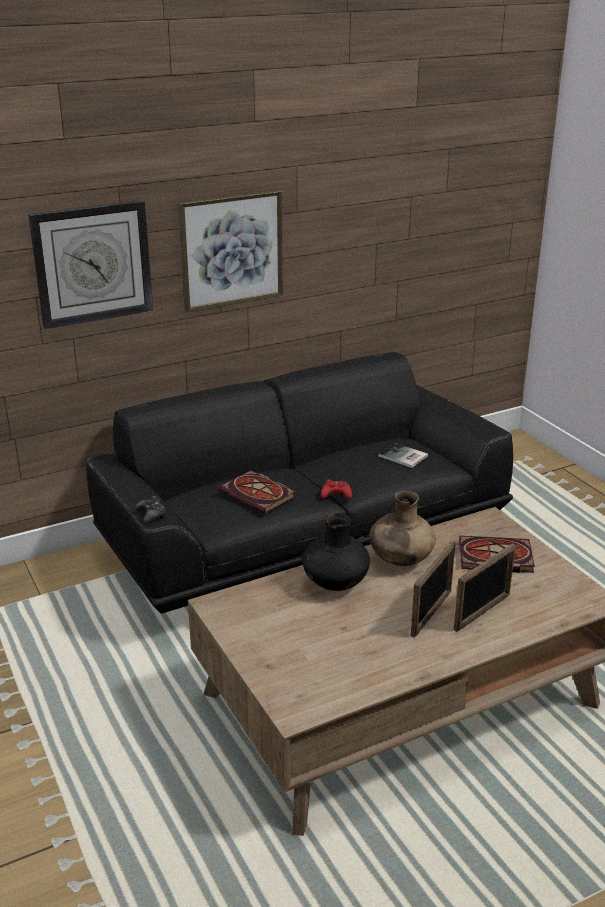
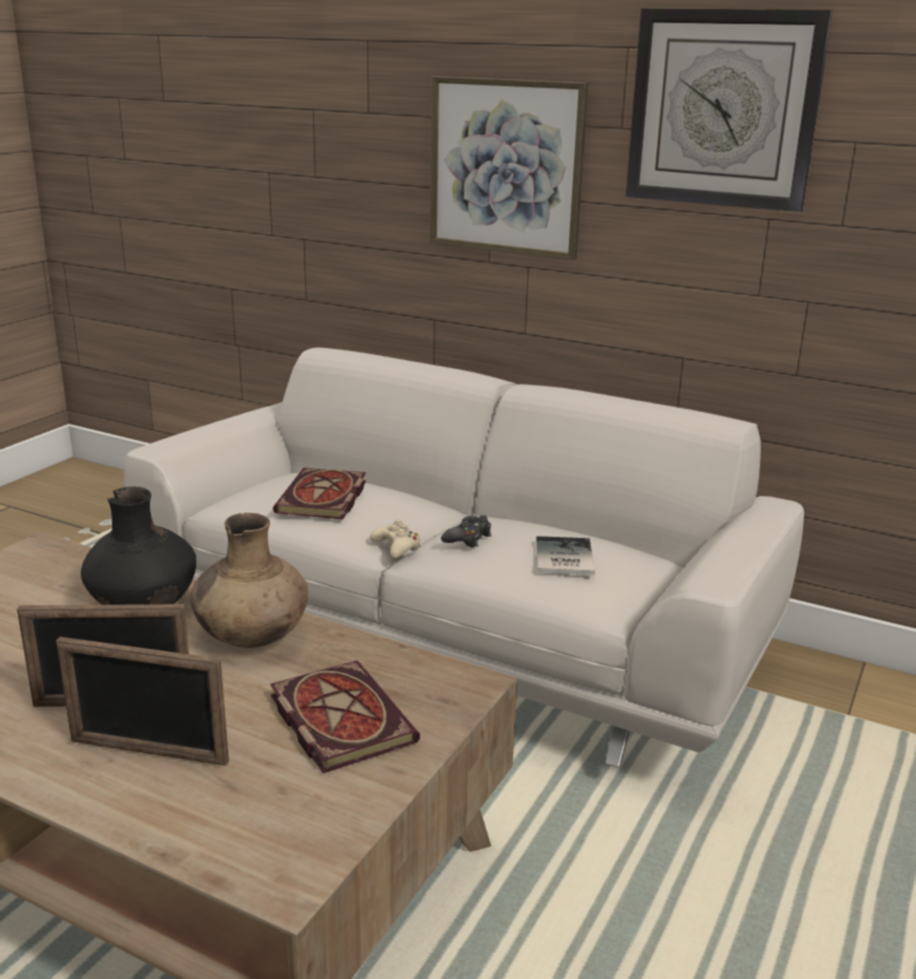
camera: 55 degrees right, 5 degrees down
(92, 263) = (326, 142): wall clock -> wall clock (723, 109)
(152, 514) = (164, 444): black game controller -> black game controller (468, 538)
(303, 542) = (457, 637): black sofa -> white sofa
(336, 494) = (396, 547): red game controller -> beige game controller

